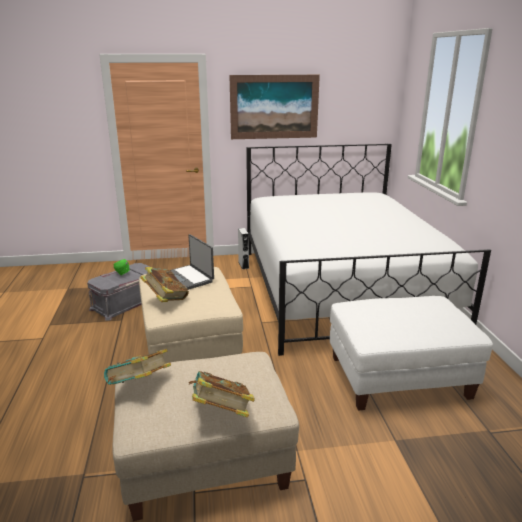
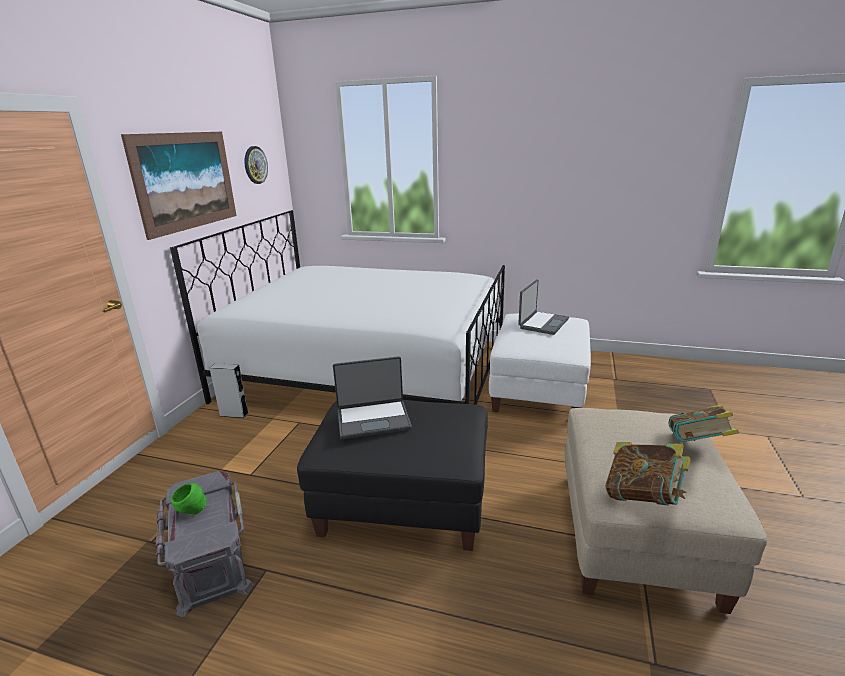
camera: 65 degrees left, 0 degrees up
(165, 299) = (426, 446): book -> none
(190, 345) = (403, 504): beige ottoman -> black ottoman
(354, 101) = (255, 165): none -> wall clock
(423, 312) = (542, 323): none -> laptop

